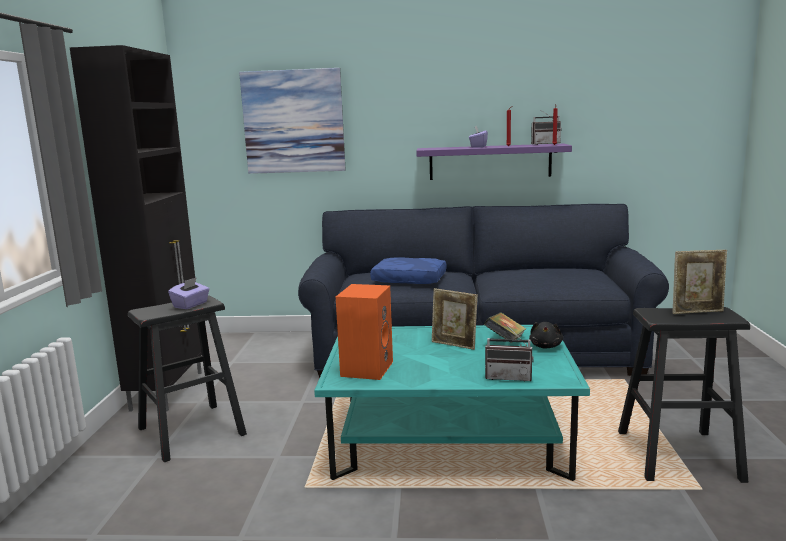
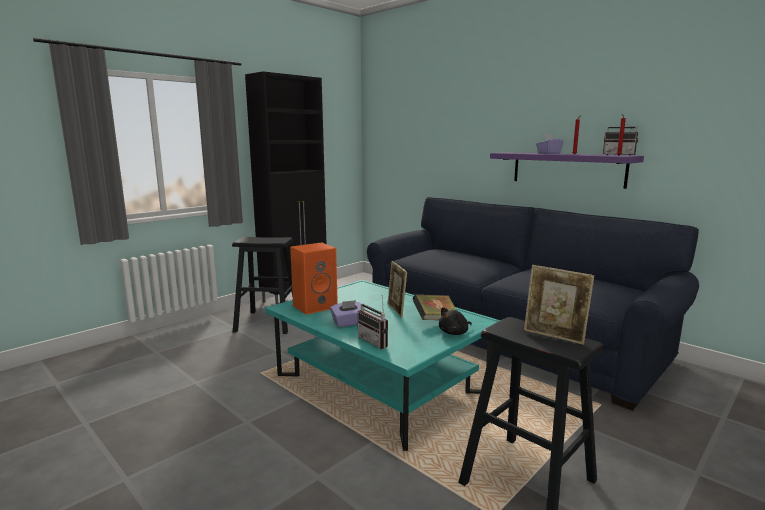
camera: 40 degrees right, 0 degrees up
(191, 305) = (270, 240): purple tissue box -> purple tissue box (348, 323)
(293, 121) = (424, 126): picture -> none
(408, 280) = (449, 259): blue pillow -> none

